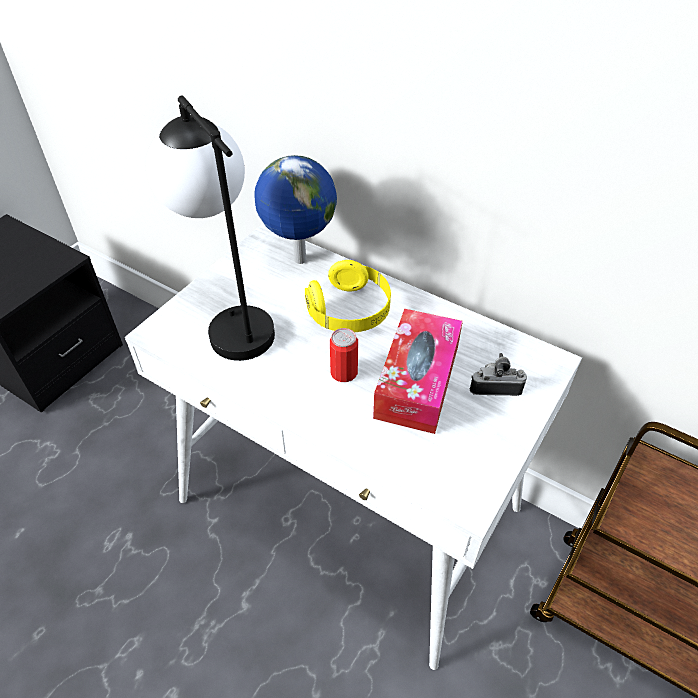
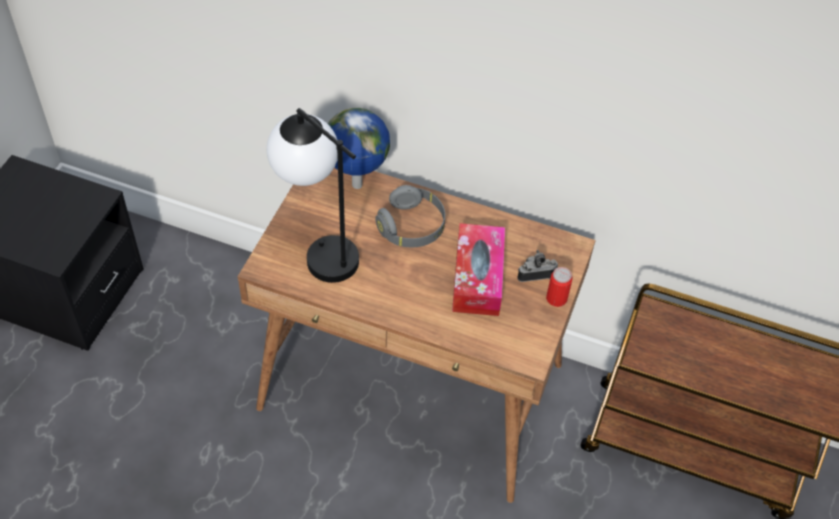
camera: 15 degrees left, 5 degrees up
(344, 372) = (421, 279): can -> can (556, 298)
(350, 311) = (411, 227): yellow headphones -> grey headphones
(351, 505) = (413, 386): white desk -> brown desk

